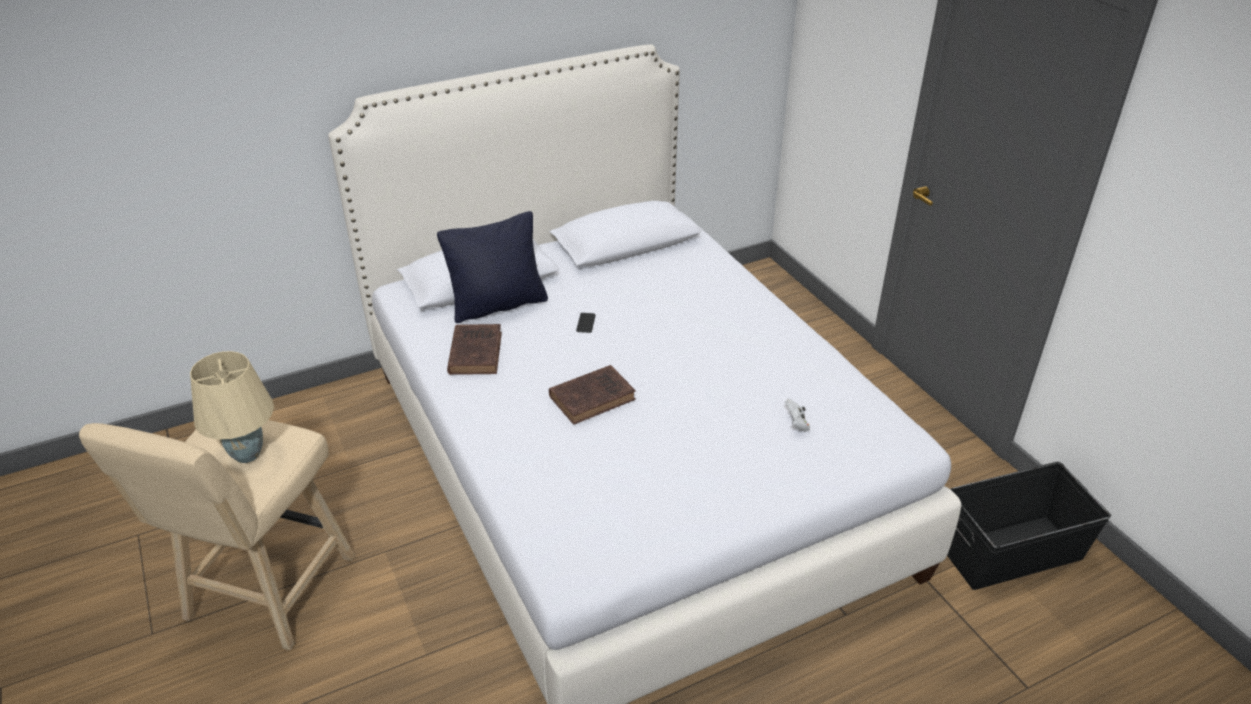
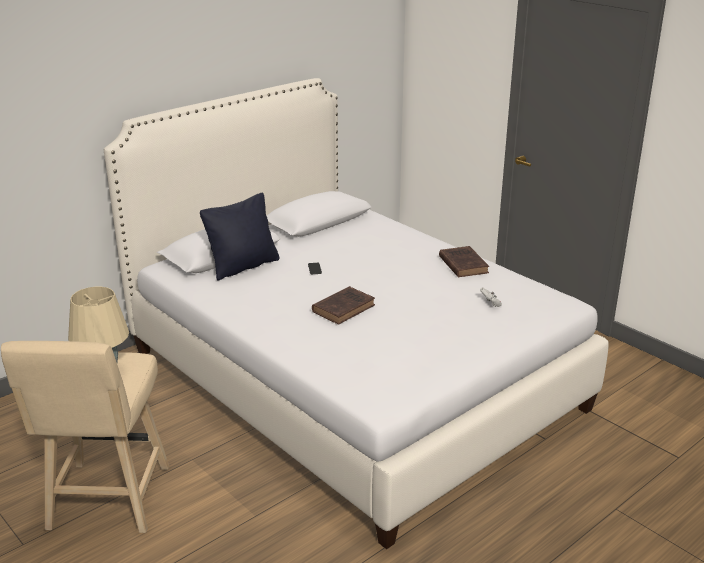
camera: 15 degrees left, 10 degrees down
(475, 352) = (242, 294): brown book -> brown book (462, 264)
(1012, 552) = (637, 386): black storage box -> none

